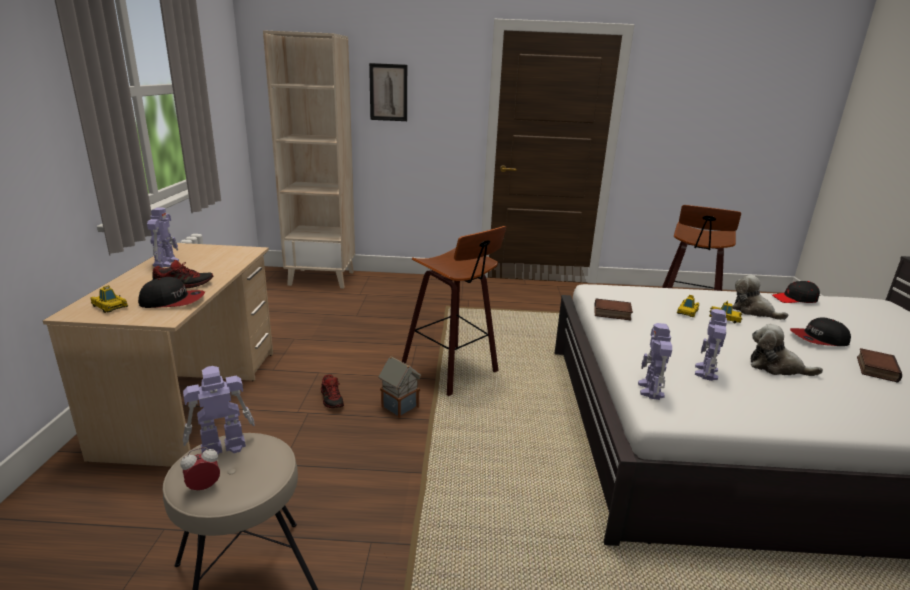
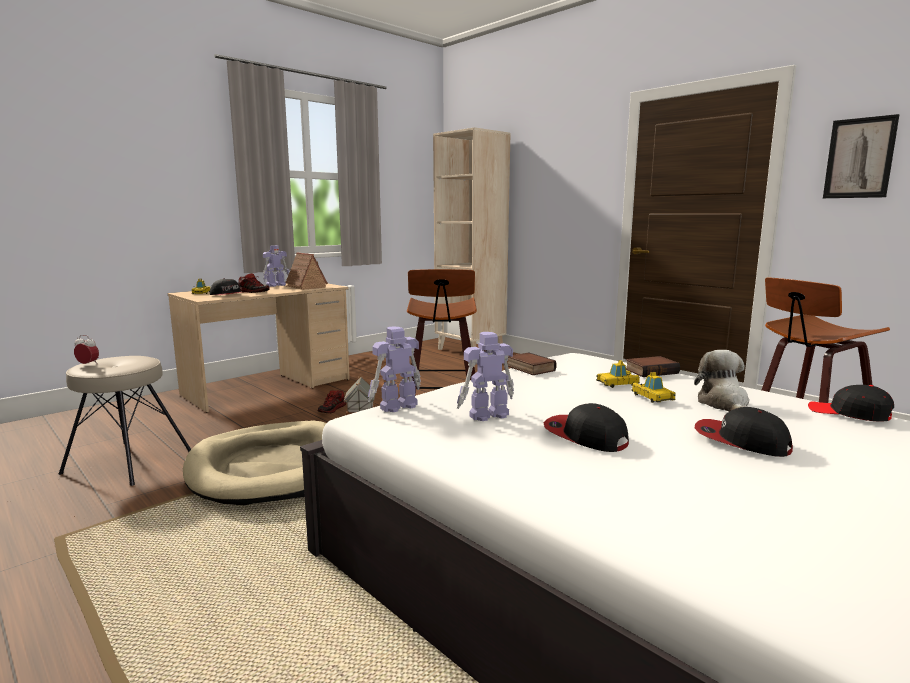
camera: 45 degrees right, 10 degrees down
(218, 258) = (305, 287): none -> toy house
(222, 447) = (130, 357): toy robot -> none
(388, 92) = (538, 178): picture -> picture (859, 158)
(418, 492) = (272, 468): none -> beige dog bed
(776, 367) = (585, 436): plush toy -> cap
(875, 368) = (742, 481): book -> book (651, 371)

